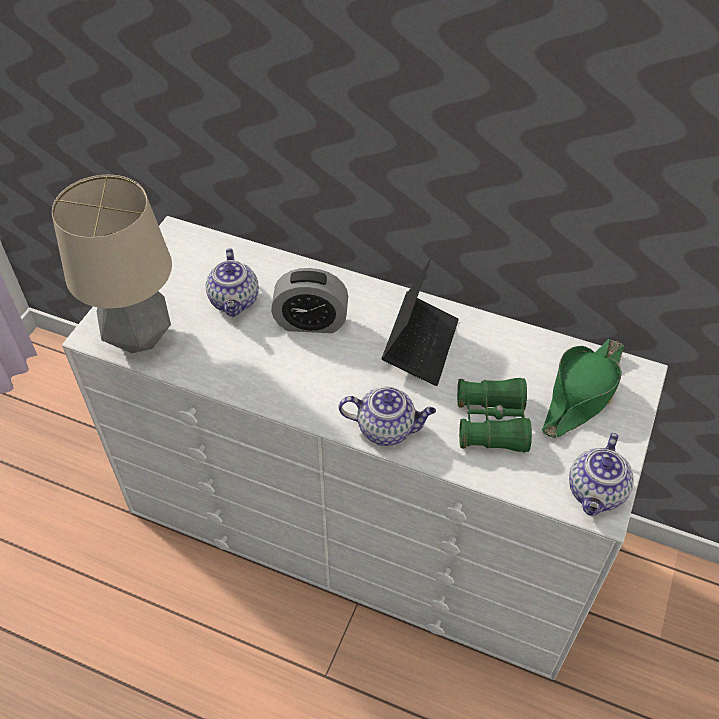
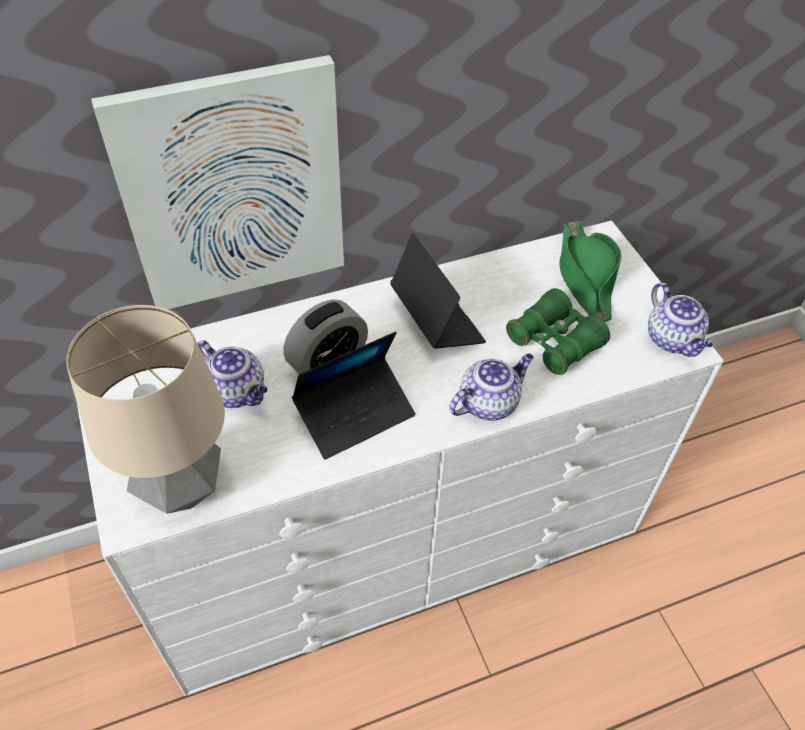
camera: 45 degrees left, 0 degrees up
(289, 368) = (355, 413): none -> laptop
(305, 147) = (234, 189): none -> picture

